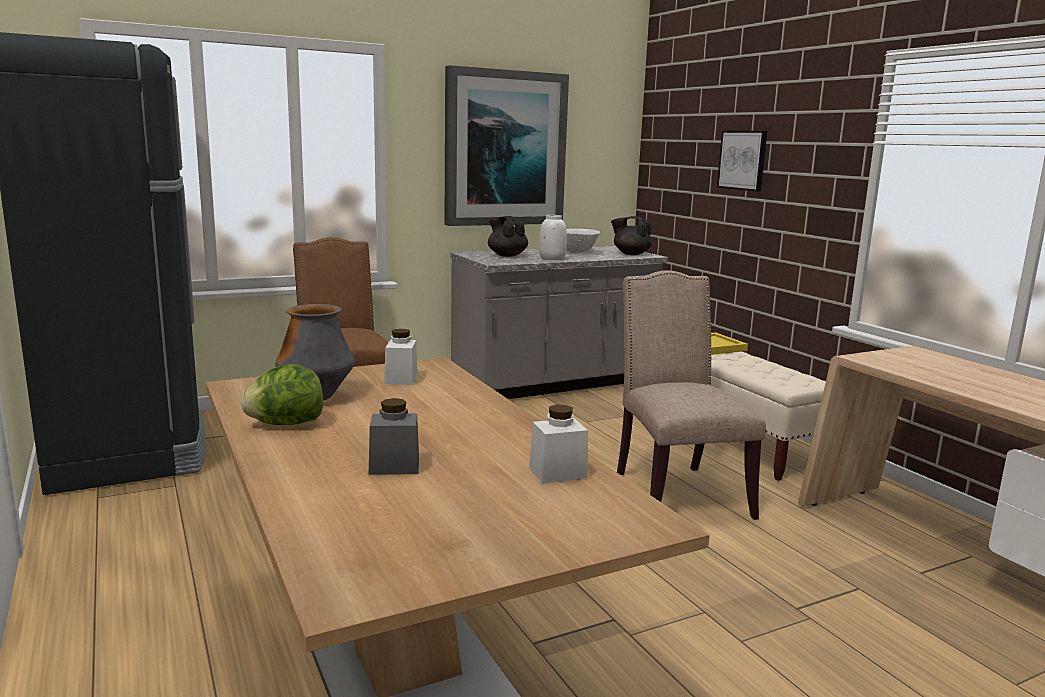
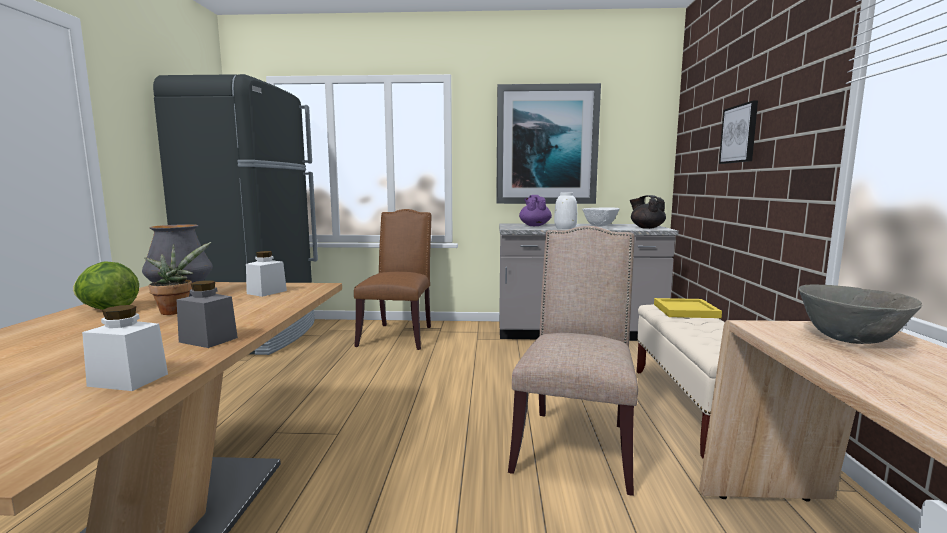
camera: 30 degrees right, 5 degrees down
(376, 413) = (176, 311): none -> potted plant
(394, 466) = (56, 348): grey jar -> grey jar (208, 340)
(507, 255) = (534, 225): black teapot -> purple teapot
(921, 361) = (849, 339): none -> grey bowl

